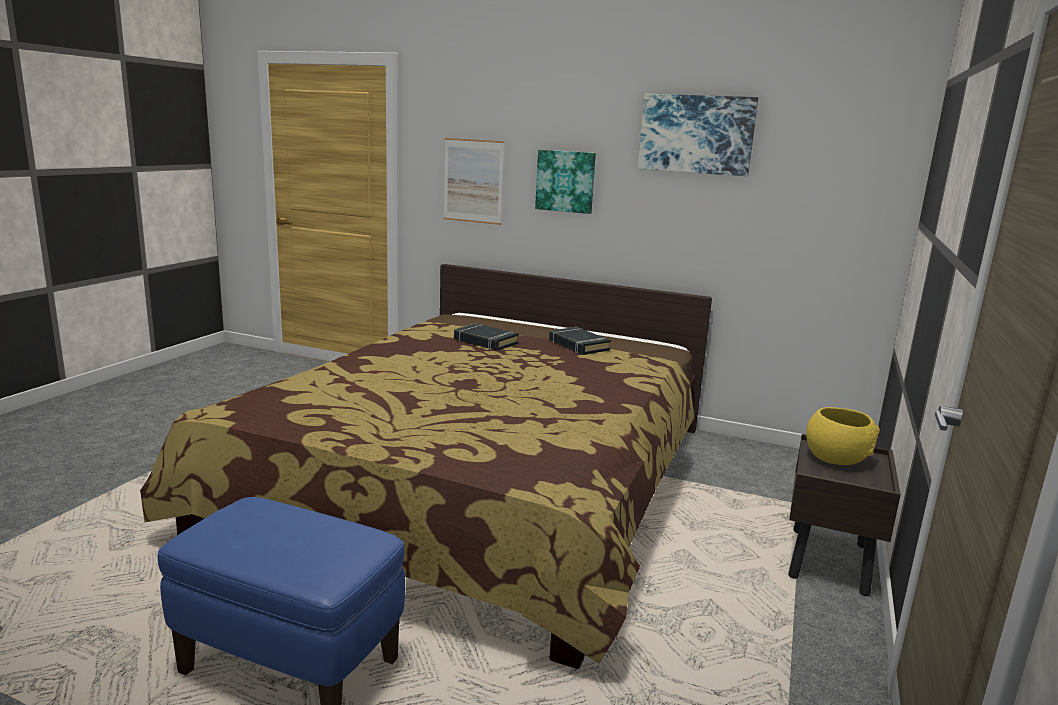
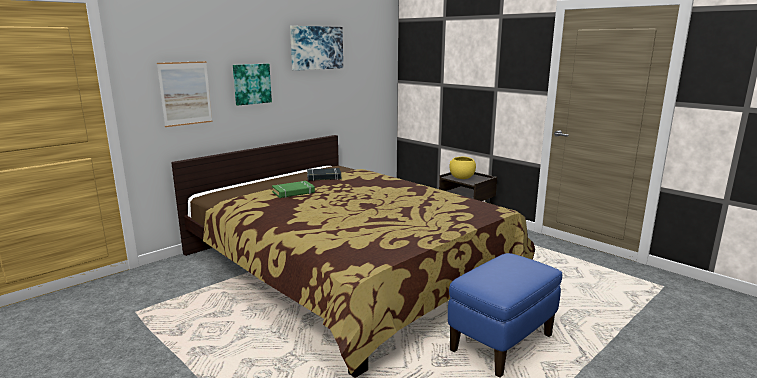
camera: 65 degrees left, 0 degrees up
(485, 341) = (293, 192): black book -> green book

